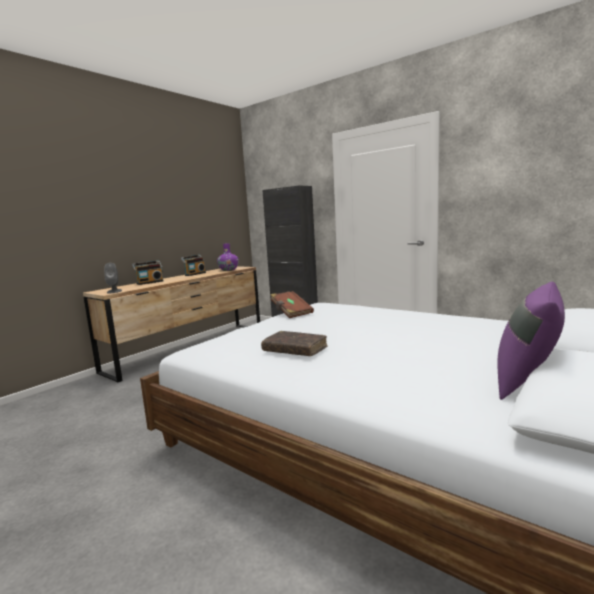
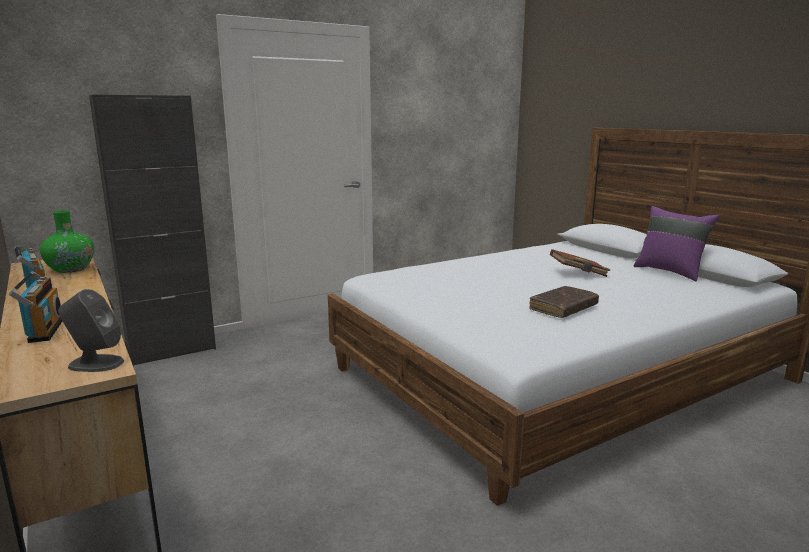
camera: 70 degrees left, 5 degrees up
(228, 270) = (71, 269): purple vase -> green vase
(291, 312) = (405, 291): brown book -> brown book (578, 273)

